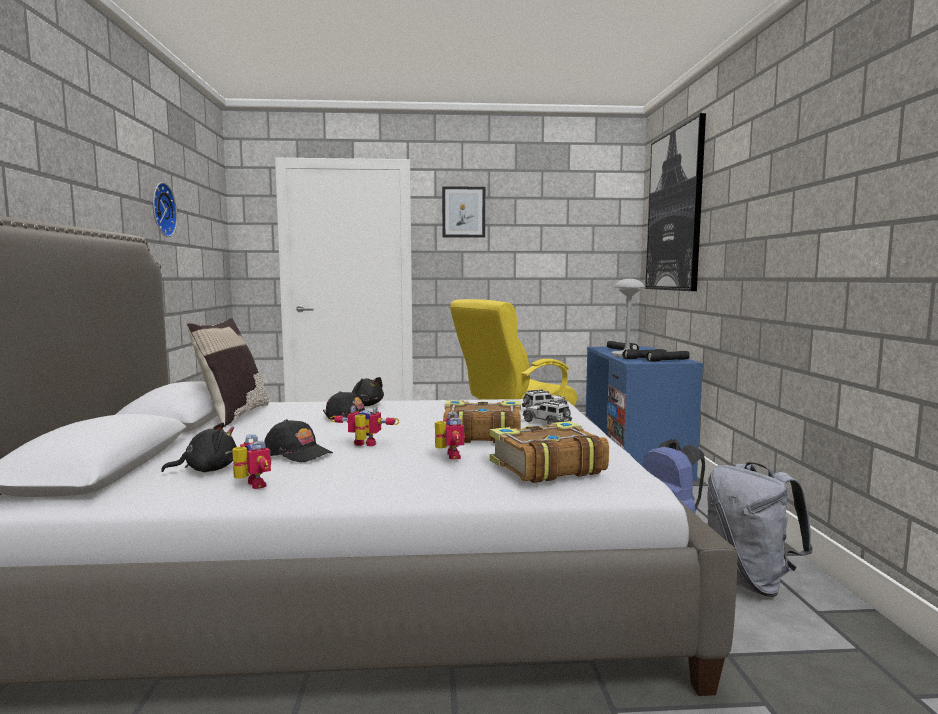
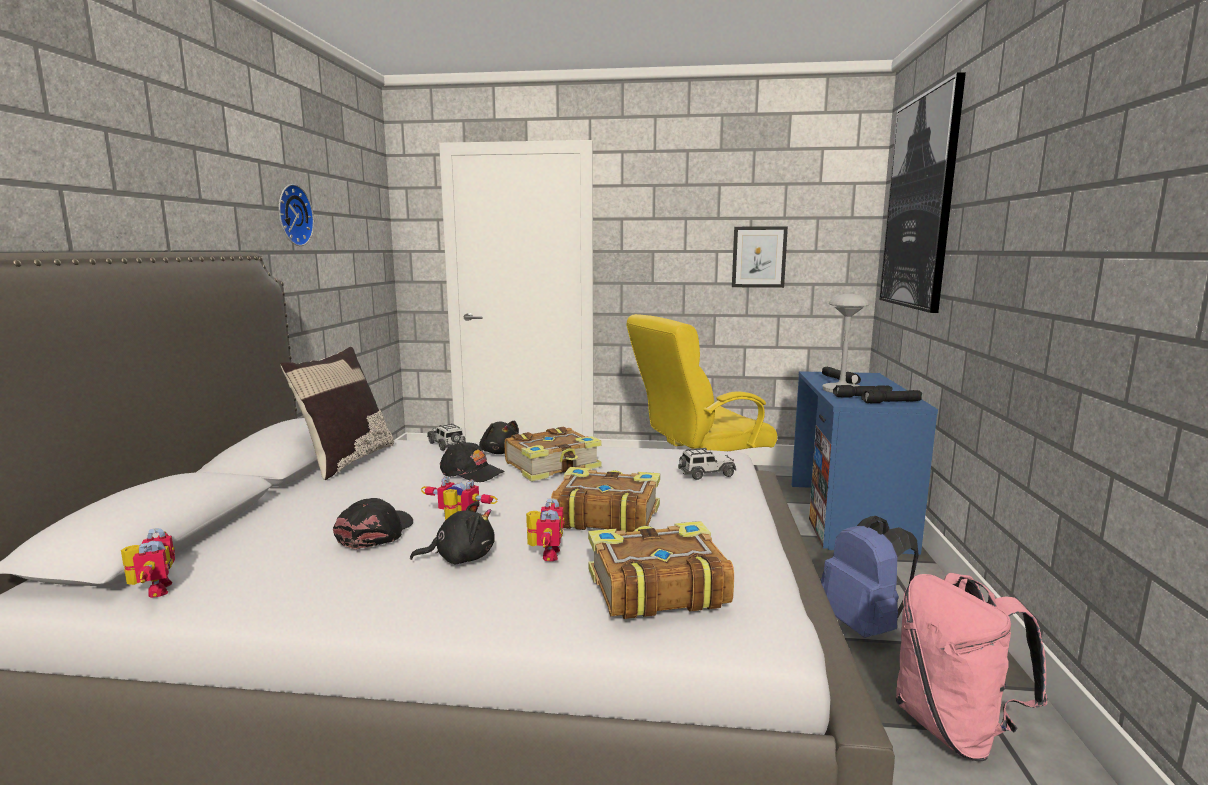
camera: 10 degrees right, 5 degrees up
(207, 470) = (262, 554): black plush toy -> black plush toy (460, 558)
(251, 485) = (292, 587): toy robot -> toy robot (152, 591)
(298, 453) = (376, 533): black cap -> black cap turned 120 degrees counterclockwise
(418, 411) = (554, 466): none -> book
(463, 212) = (655, 203): picture -> picture (759, 257)
(547, 422) = (700, 497): toy car -> toy car (447, 445)
(749, 582) = (954, 729): grey backpack -> pink backpack

